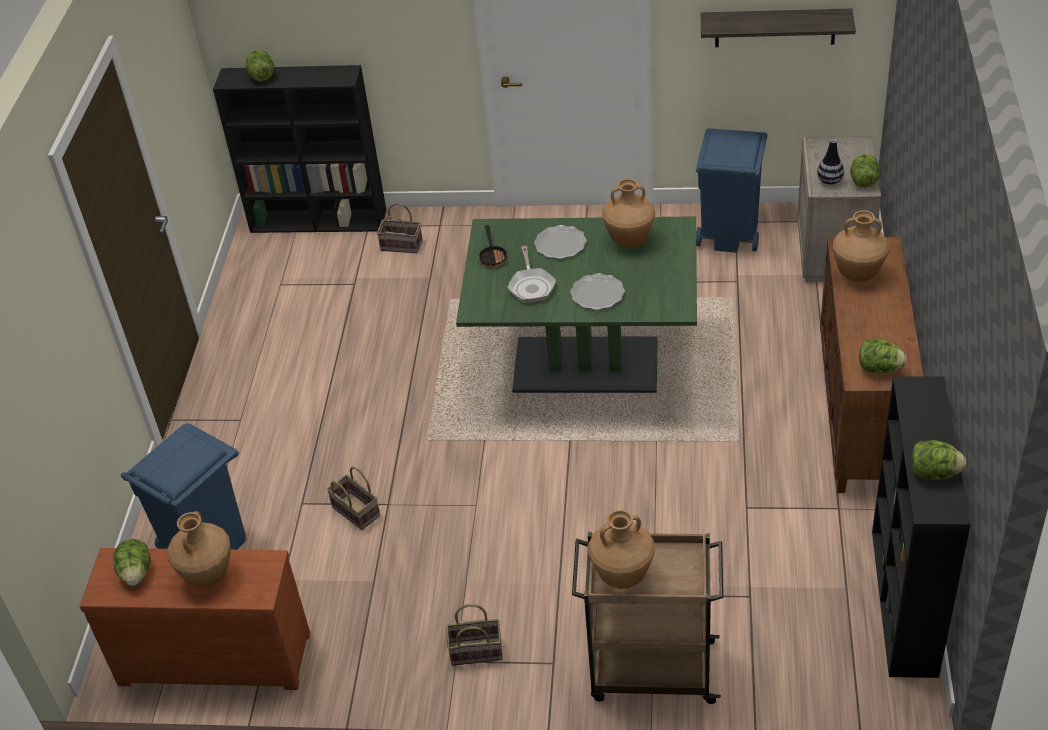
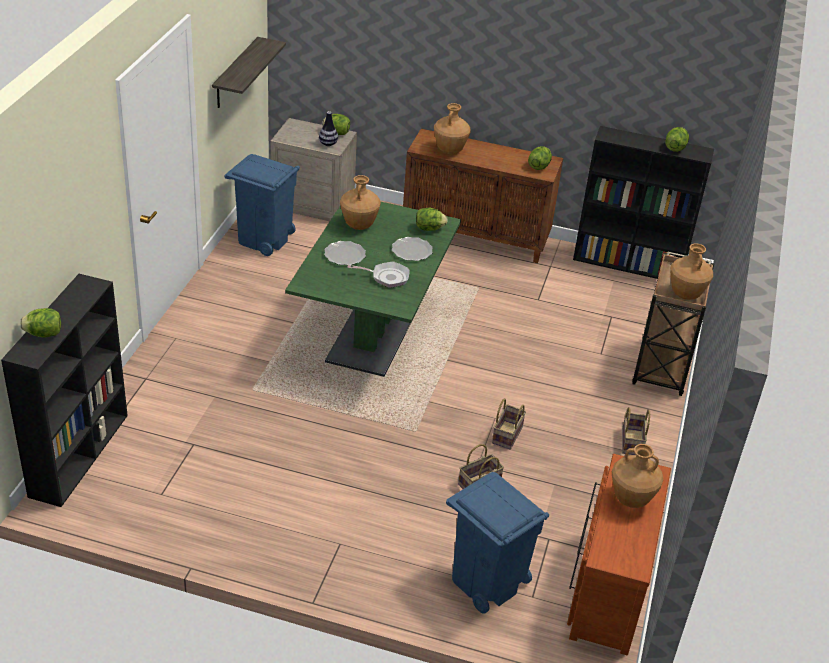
camera: 85 degrees left, 5 degrees down
(136, 573) = (620, 542): lettuce -> lettuce (429, 228)
(403, 245) = (158, 405): basket -> basket (507, 434)
(493, 256) = (341, 288): frying pan -> none

